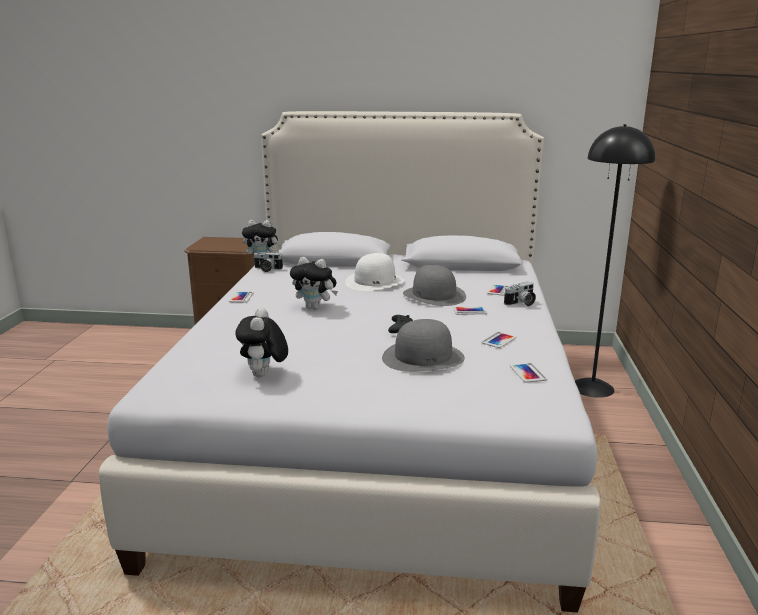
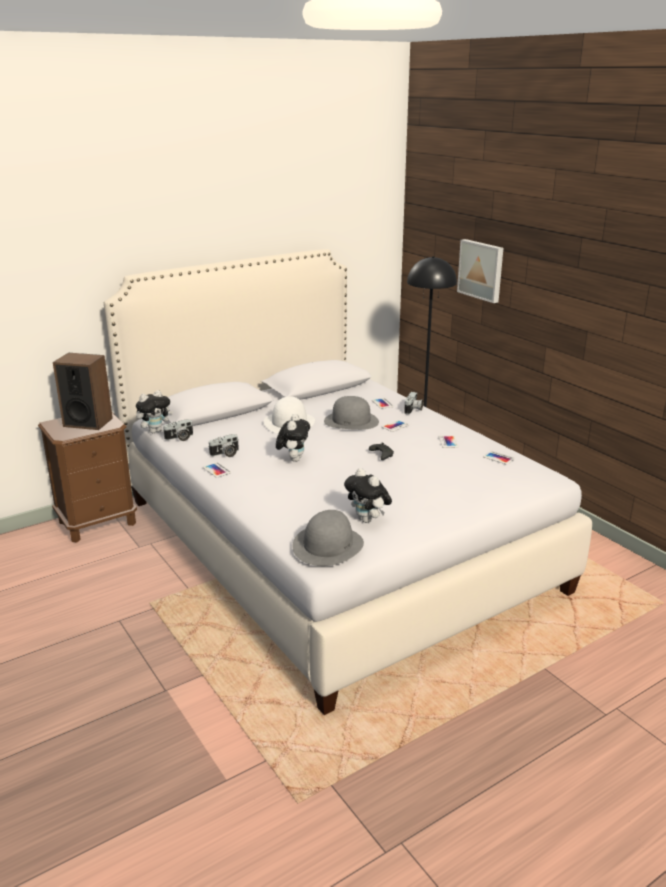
camera: 40 degrees left, 5 degrees up
(230, 243) = (88, 422): none -> speaker
(273, 288) = (225, 454): none -> camera
(315, 308) = (293, 459): plush toy -> plush toy turned 60 degrees counterclockwise
(423, 357) = (430, 469): grey hat -> grey hat (328, 545)
(685, 146) = (481, 270): none -> picture

